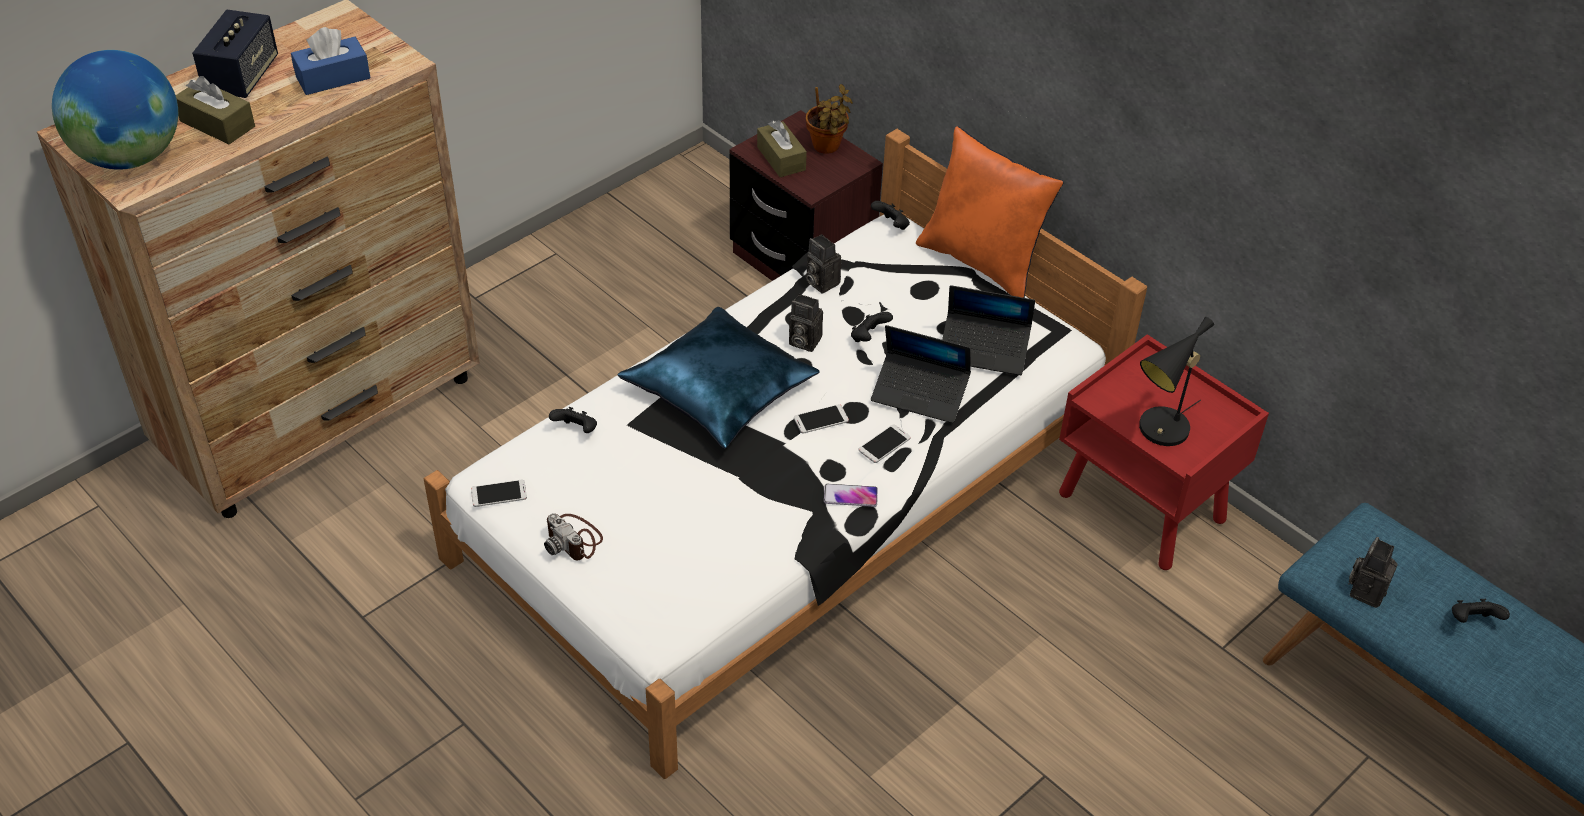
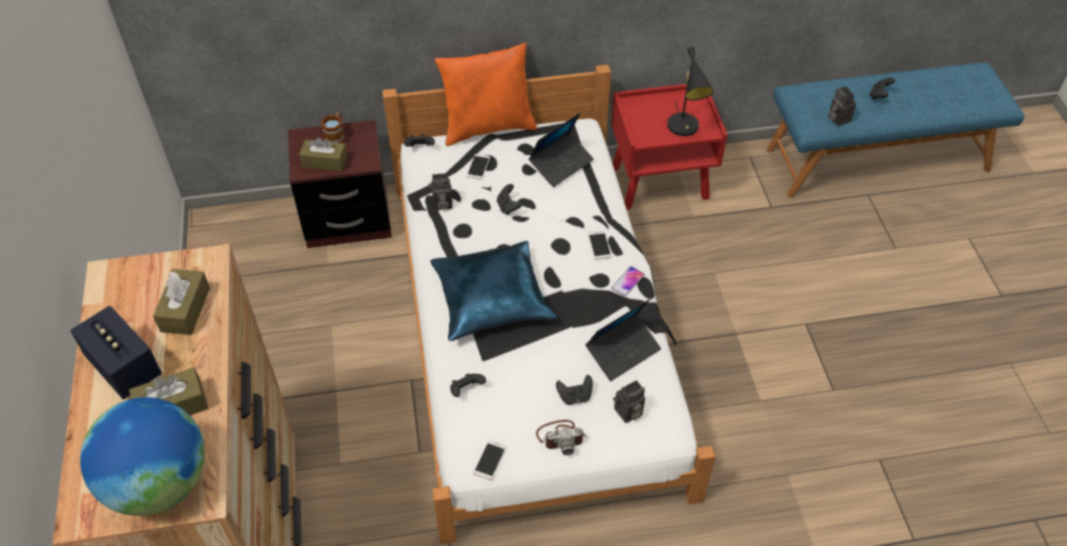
camera: 55 degrees left, 5 degrees up
(333, 77) = (185, 309): blue tissue box -> brown tissue box
(639, 526) = (575, 396): none -> black game controller
(802, 341) = (484, 238): camera -> camera (628, 413)
(821, 419) = (556, 263): phone -> phone (478, 167)
(827, 147) = (336, 136): potted plant -> mug
(920, 394) = (573, 209): laptop -> laptop (623, 351)

